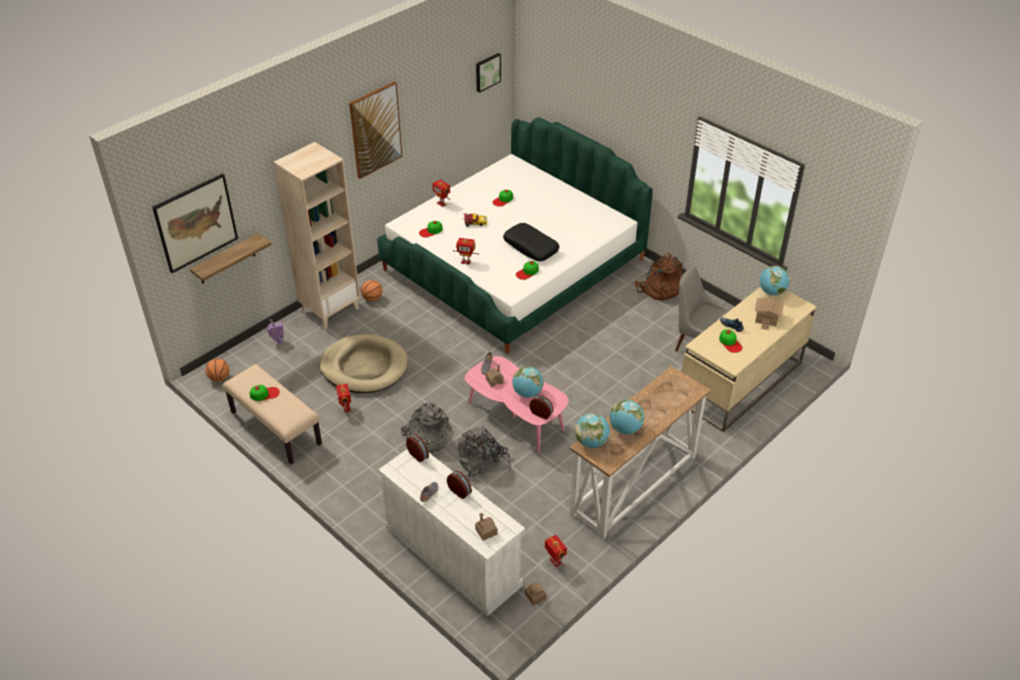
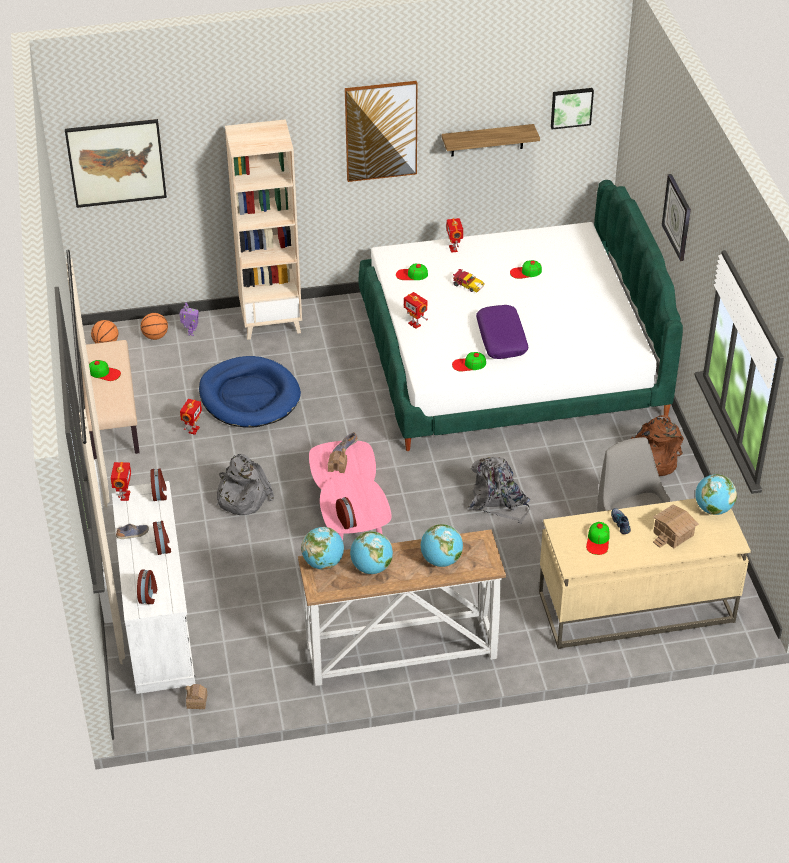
camera: 35 degrees right, 0 degrees up
(226, 259) = (150, 216): shelf -> shelf (487, 140)
(364, 367) = (249, 396): beige dog bed -> blue dog bed
(372, 298) = (324, 328): basketball -> basketball (155, 336)
(482, 461) = (273, 548): grey backpack -> grey backpack (498, 502)
(486, 531) = (148, 595): toy house -> alarm clock
(527, 393) = (353, 494): globe -> globe (441, 560)
(531, 247) = (502, 338): black pillow -> purple pillow
(555, 562) = (247, 681): toy robot -> toy robot (124, 496)
(621, 115) = (677, 217): none -> wall clock

